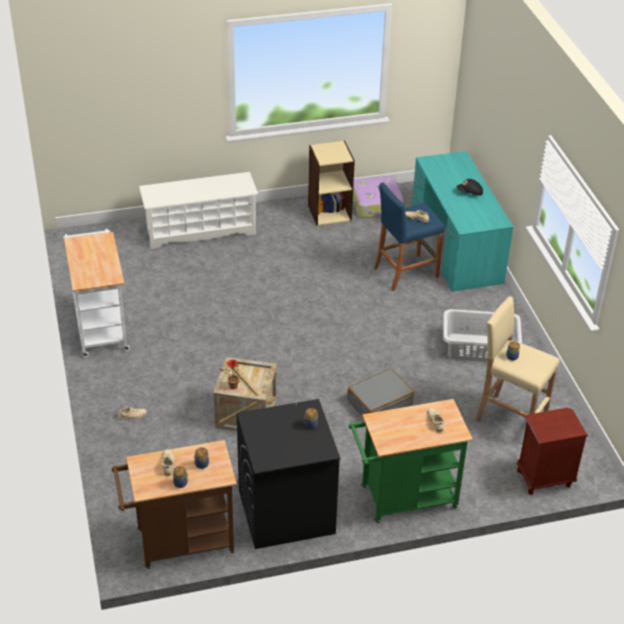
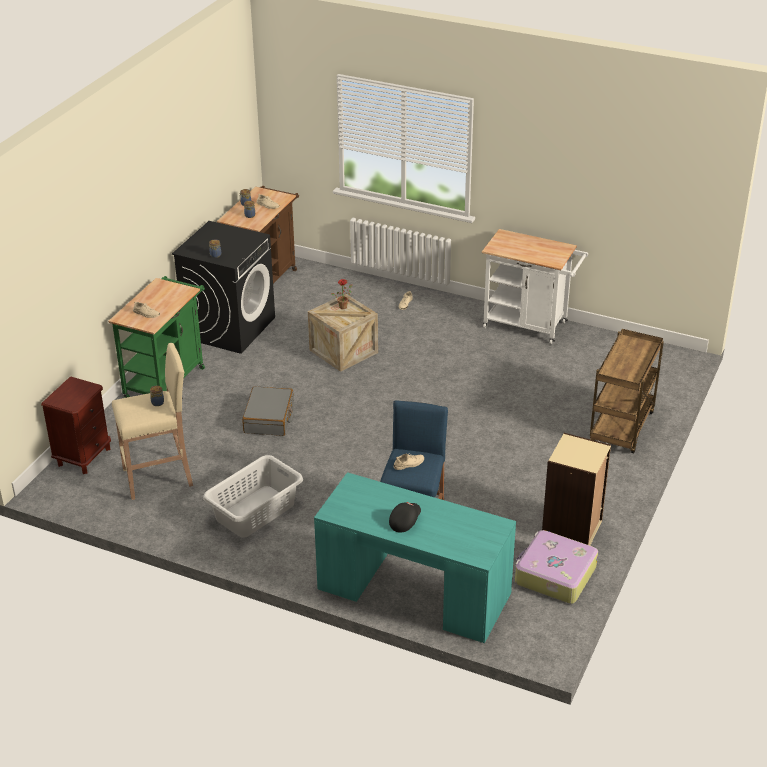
camera: 130 degrees right, 5 degrees down
(200, 230) = (622, 429): white shoe rack -> brown cart

